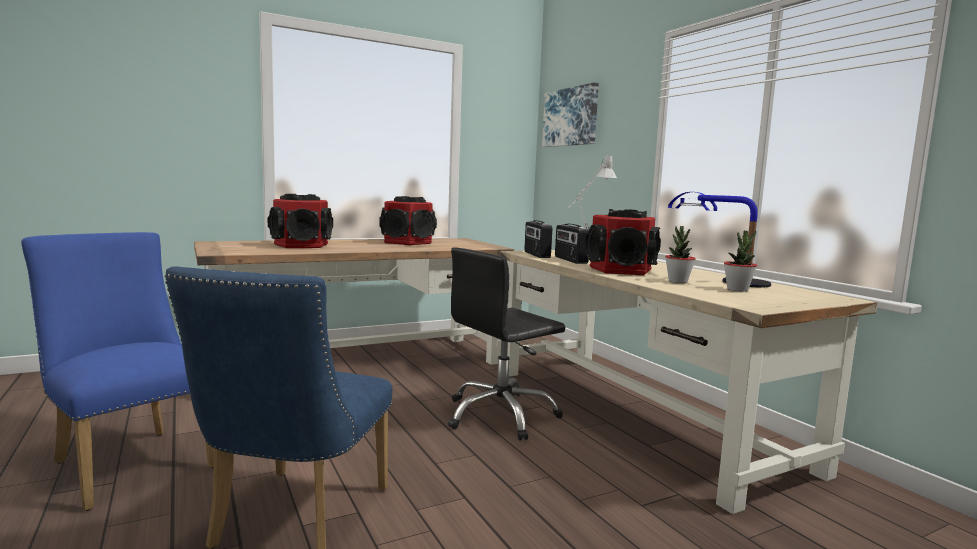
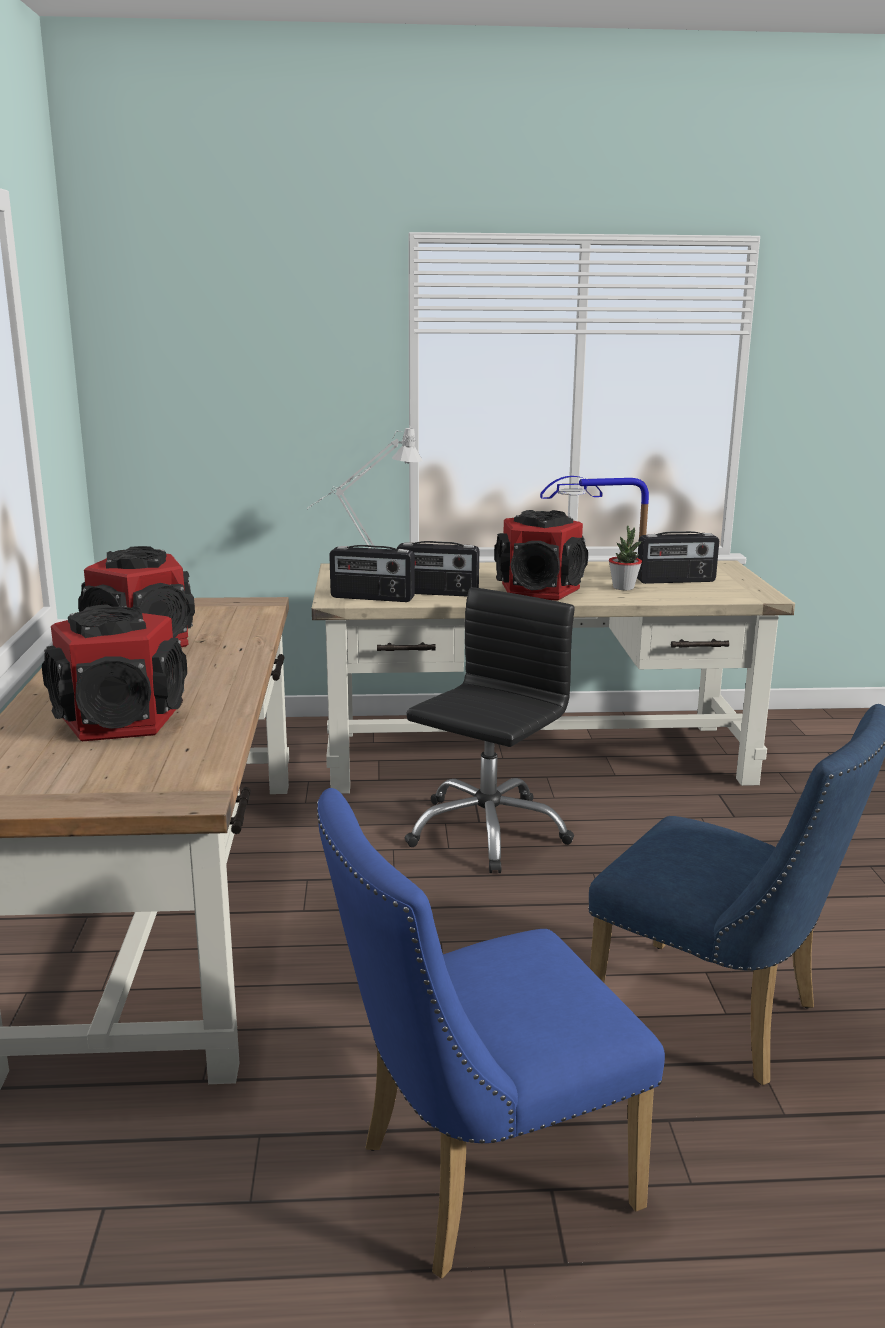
camera: 65 degrees left, 10 degrees up
(501, 415) = (487, 831): black office chair -> black office chair turned 135 degrees counterclockwise
(570, 117) = (188, 338): picture -> none
(737, 289) = (676, 581): potted plant -> radio

